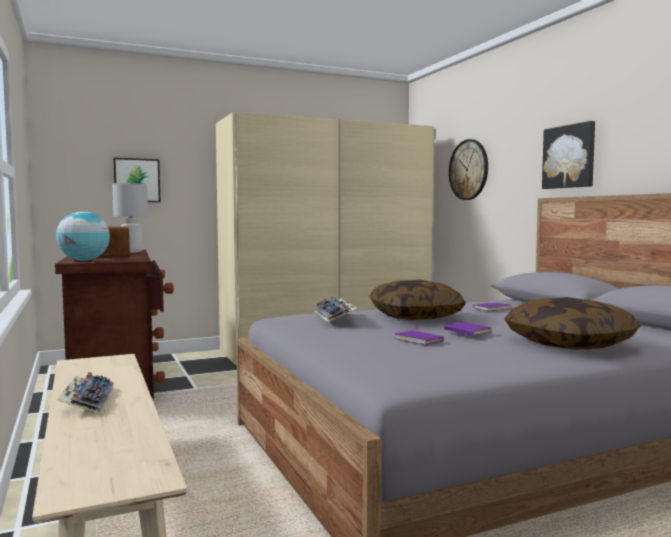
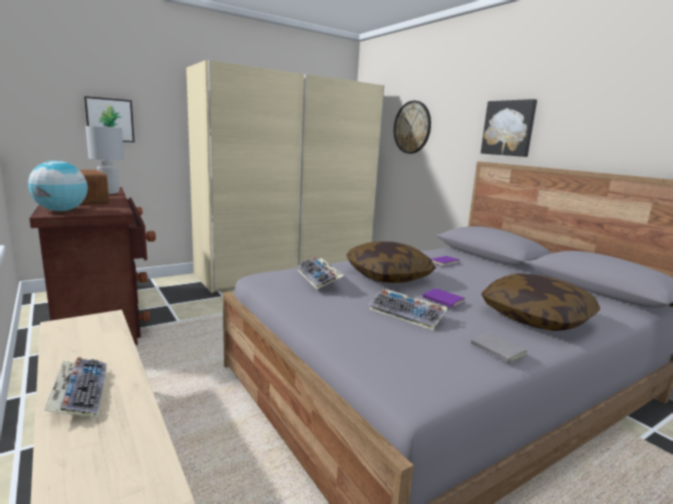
camera: 10 degrees left, 10 degrees up
(419, 340) = (408, 314): purple book -> keyboard
(501, 361) = (496, 350): none -> grey book

